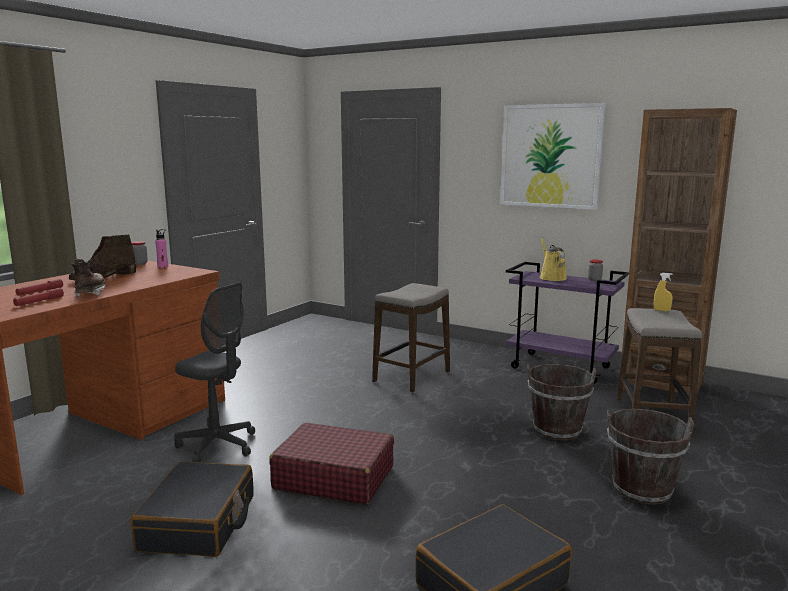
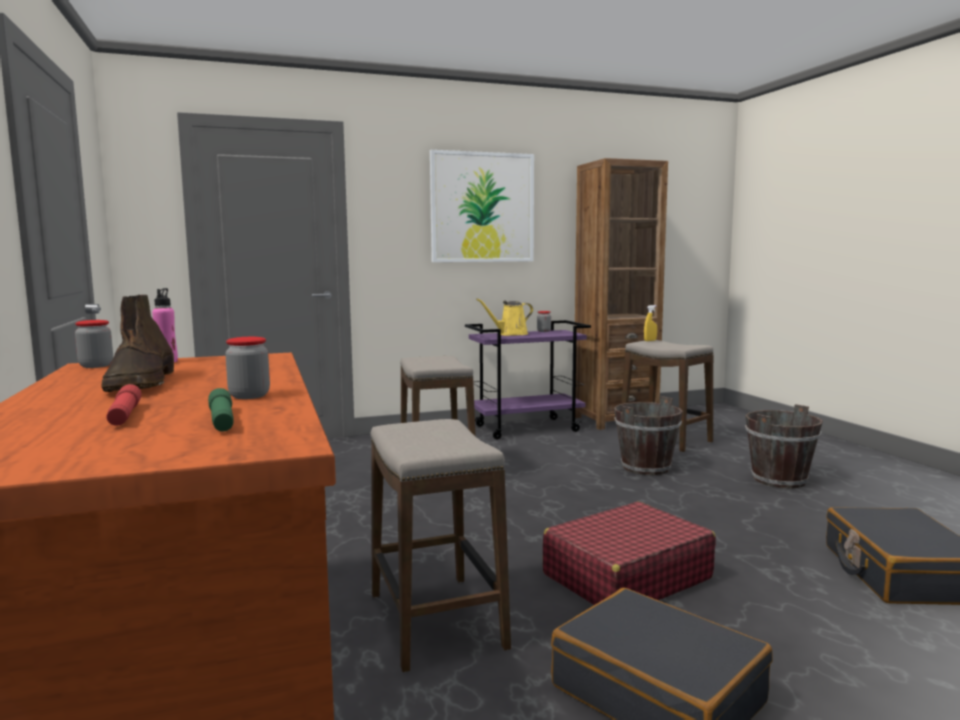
camera: 50 degrees left, 5 degrees down
(39, 301) = (222, 420): red flashlight -> green flashlight
(91, 293) = (249, 396): brown boot -> jar
(217, 445) = (436, 620): grey office chair -> stool
(552, 277) = (510, 334): yellow watering can -> yellow watering can turned 60 degrees counterclockwise

